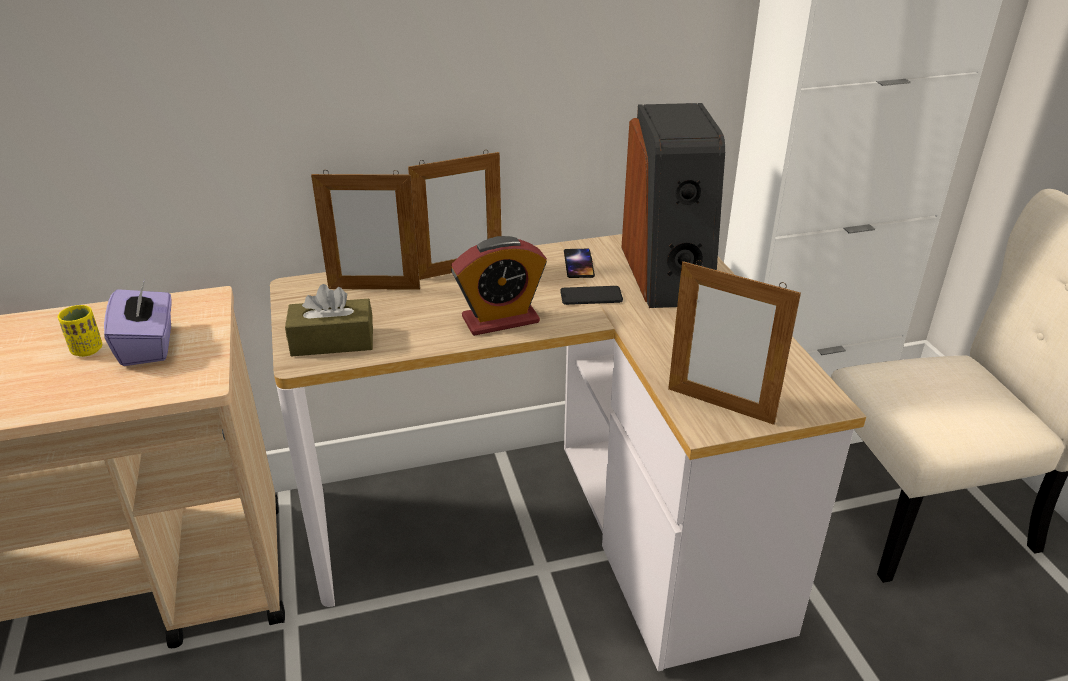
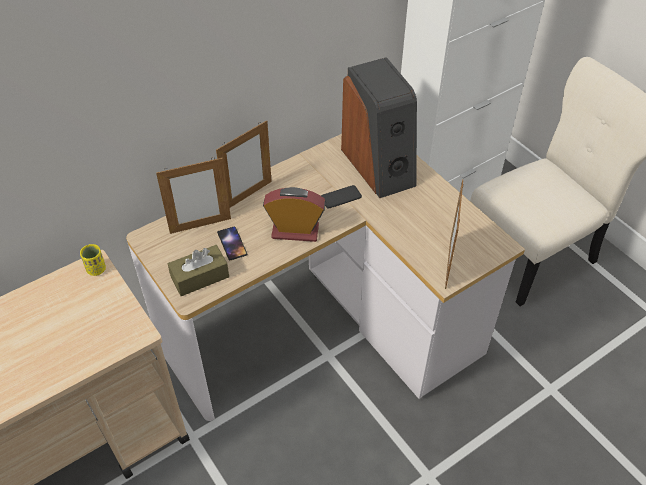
camera: 20 degrees left, 15 degrees up
(87, 350) = (43, 329): yellow cup -> yellow cup (96, 269)
(148, 345) = (82, 314): purple tissue box -> none
(500, 320) = (295, 231): alarm clock -> alarm clock turned 135 degrees counterclockwise
(579, 264) = (320, 170): phone -> phone (232, 243)
(720, 405) = (448, 263): picture frame -> picture frame turned 90 degrees clockwise

